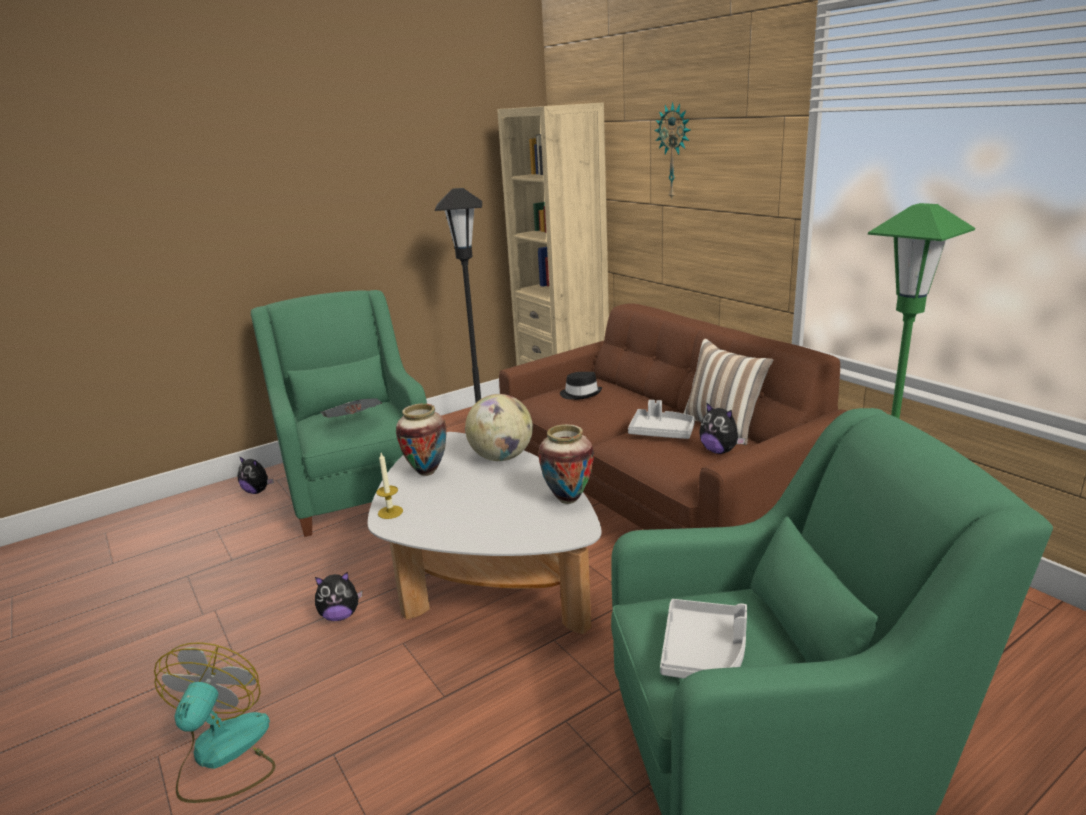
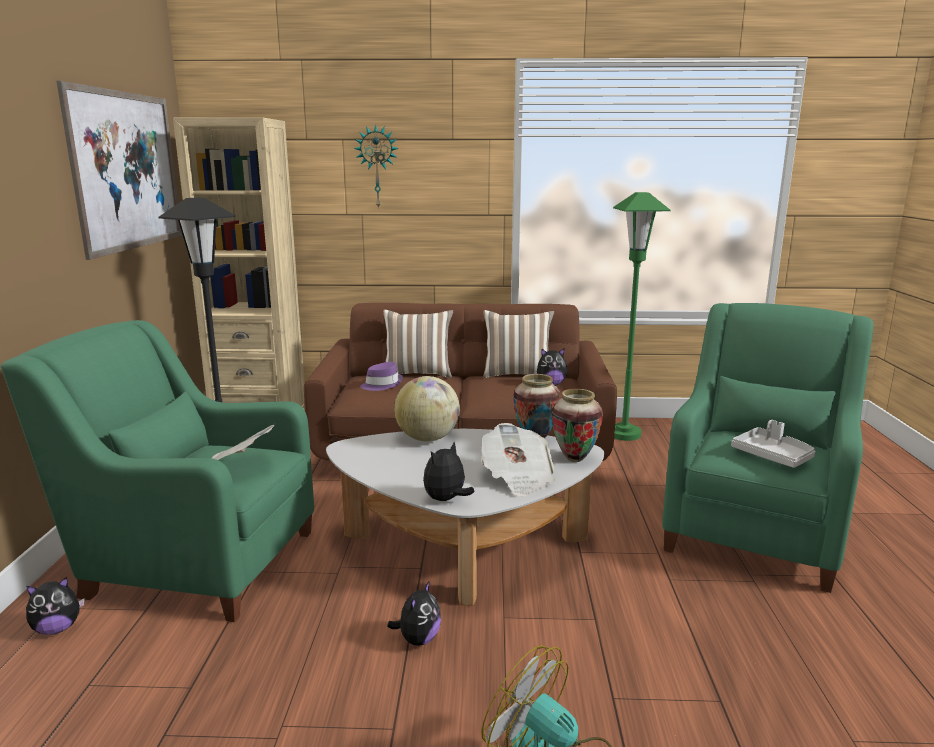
camera: 55 degrees left, 5 degrees down
(390, 512) = (446, 500): candle -> plush toy
(426, 472) = (398, 469): vase -> vase (575, 459)
(448, 160) = (127, 171): none -> picture
(467, 524) = (517, 478): none -> newspaper
(581, 394) = (382, 385): black hat -> purple hat
(640, 393) = (418, 373): none -> pillow
(661, 432) = (496, 387): grey tray -> none

